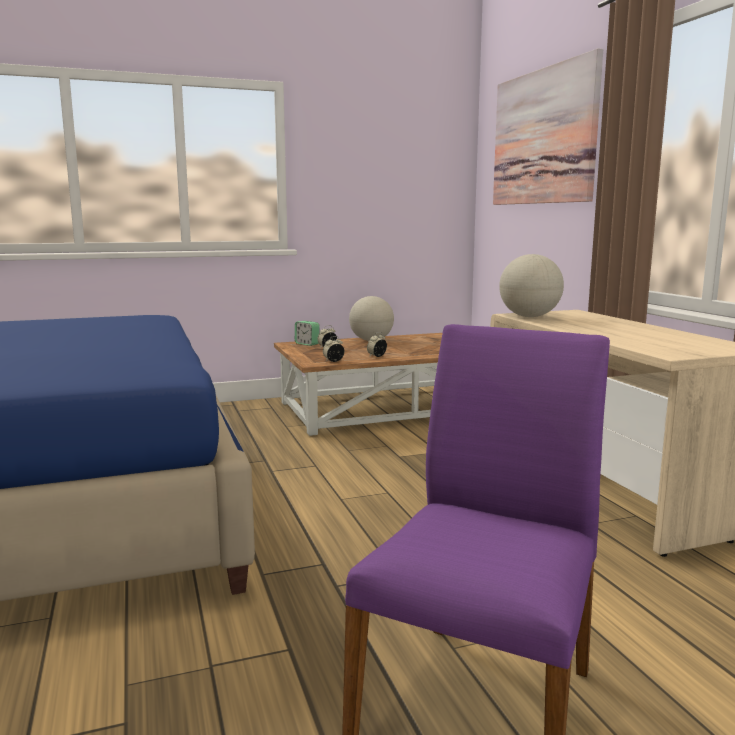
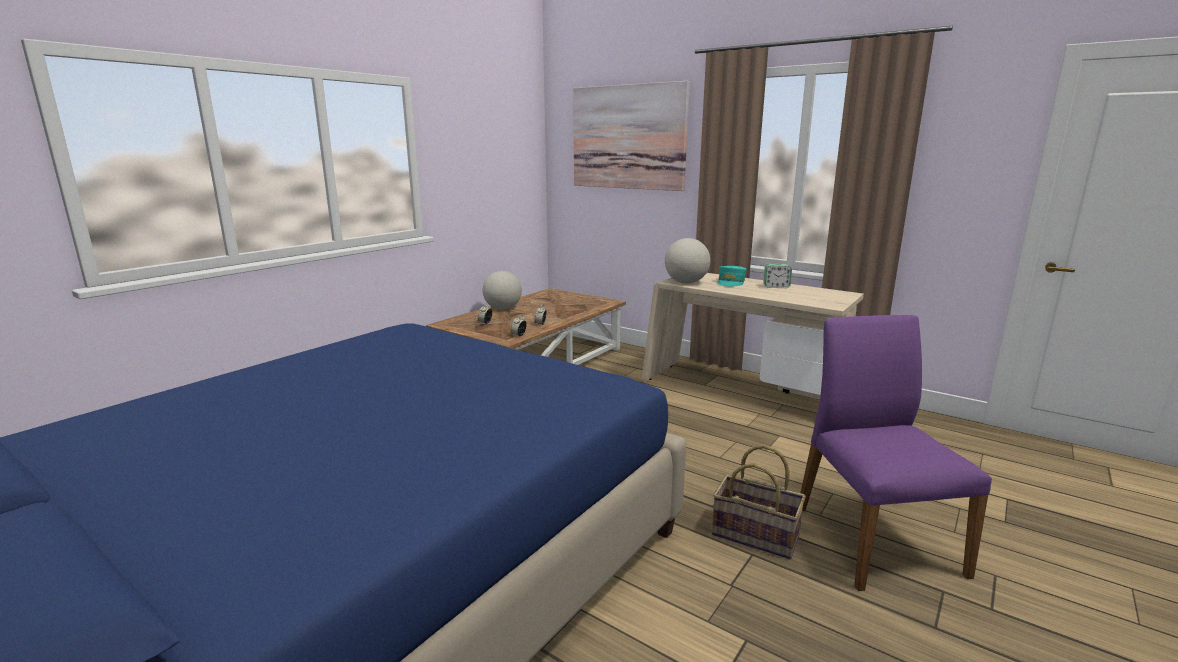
camera: 35 degrees left, 5 degrees up
(307, 344) = (459, 321): alarm clock -> alarm clock (776, 287)
(331, 632) = (756, 535): none -> basket
(593, 322) = (731, 282): none -> turquoise cap

